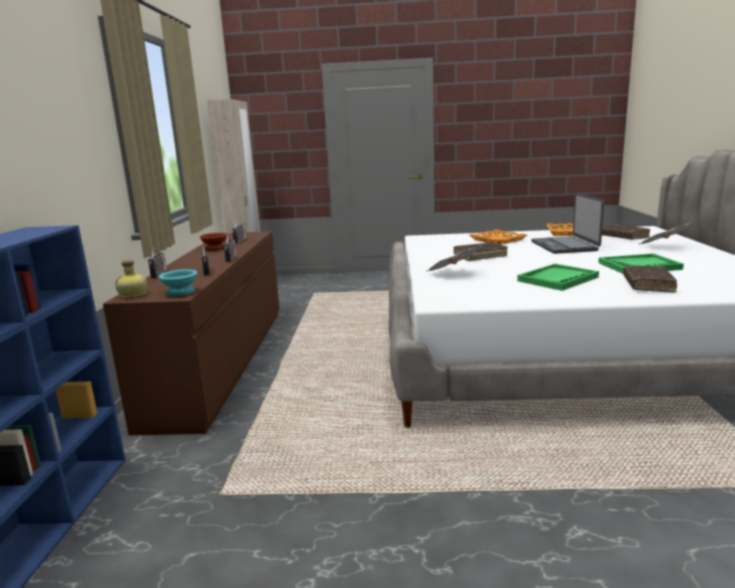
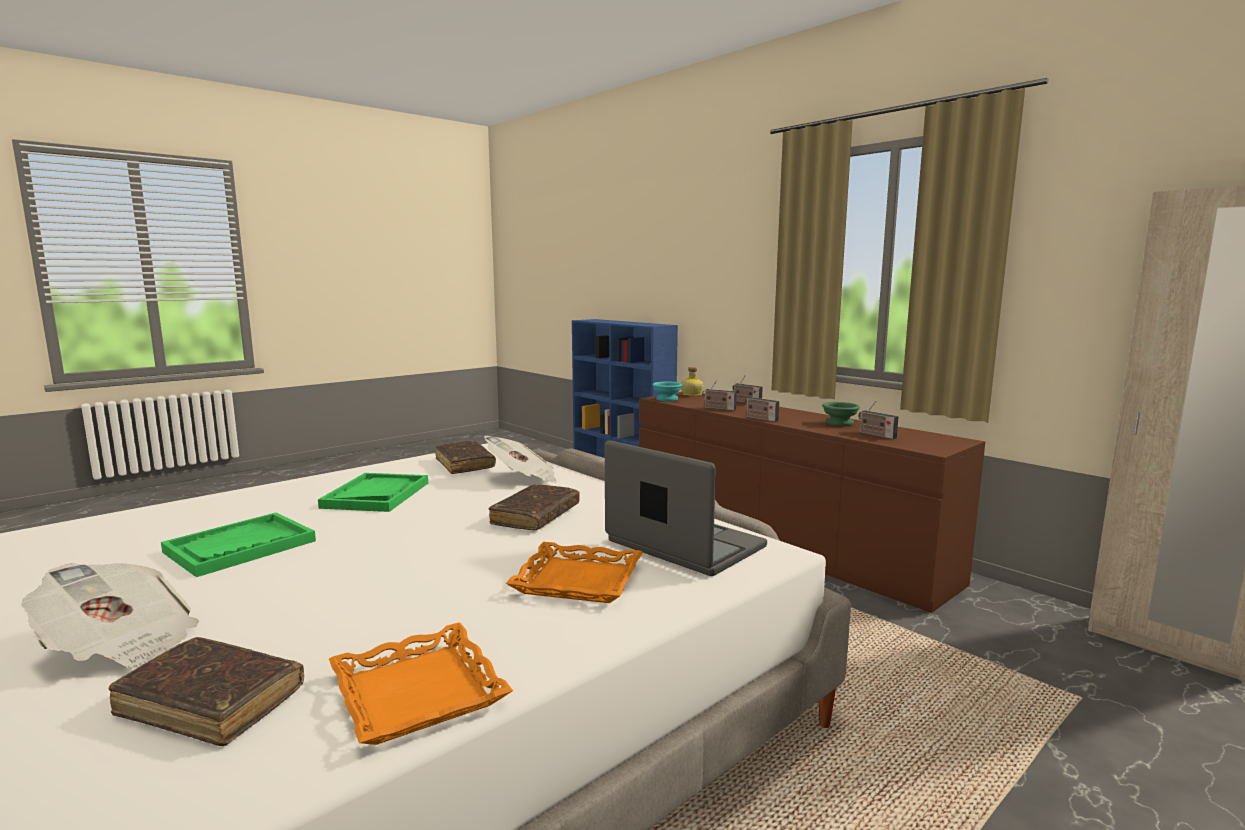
camera: 135 degrees right, 5 degrees down
(215, 248) = (840, 423): brown bowl -> green bowl
(565, 246) = (394, 589): laptop -> laptop (684, 545)
(647, 285) = (250, 507): brown book -> brown book (465, 464)

